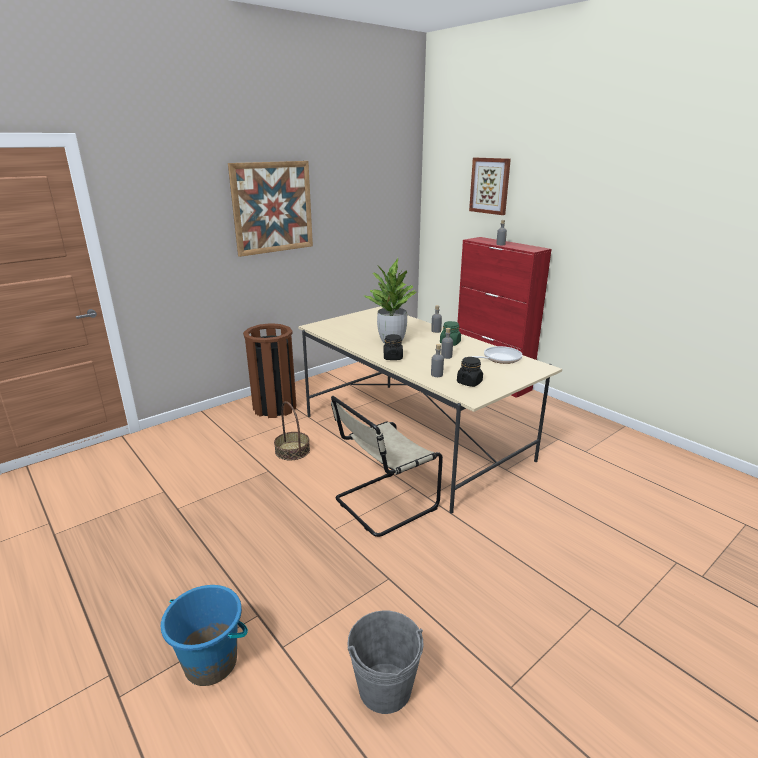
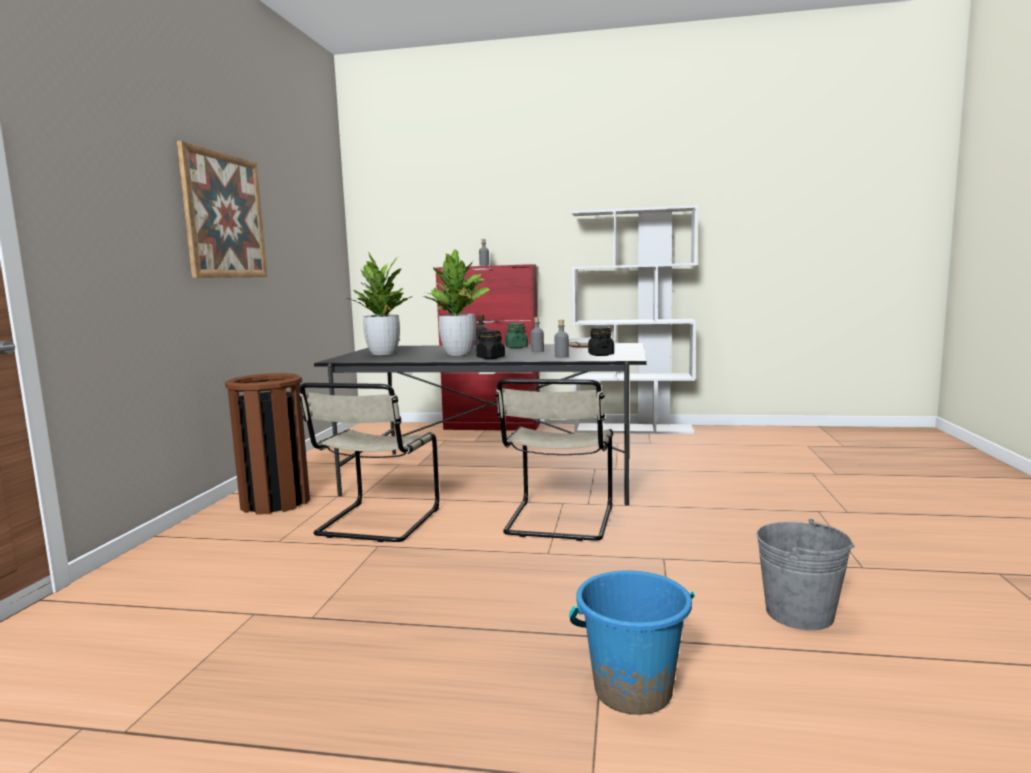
camera: 40 degrees left, 15 degrees down
(292, 451) = (376, 523): basket -> beige chair
(357, 323) = (383, 353): none -> potted plant
(413, 437) = (494, 475): beige dining table -> black dining table
(490, 186) = (448, 211): picture -> none
(601, 427) = (633, 429): none -> white bookcase

